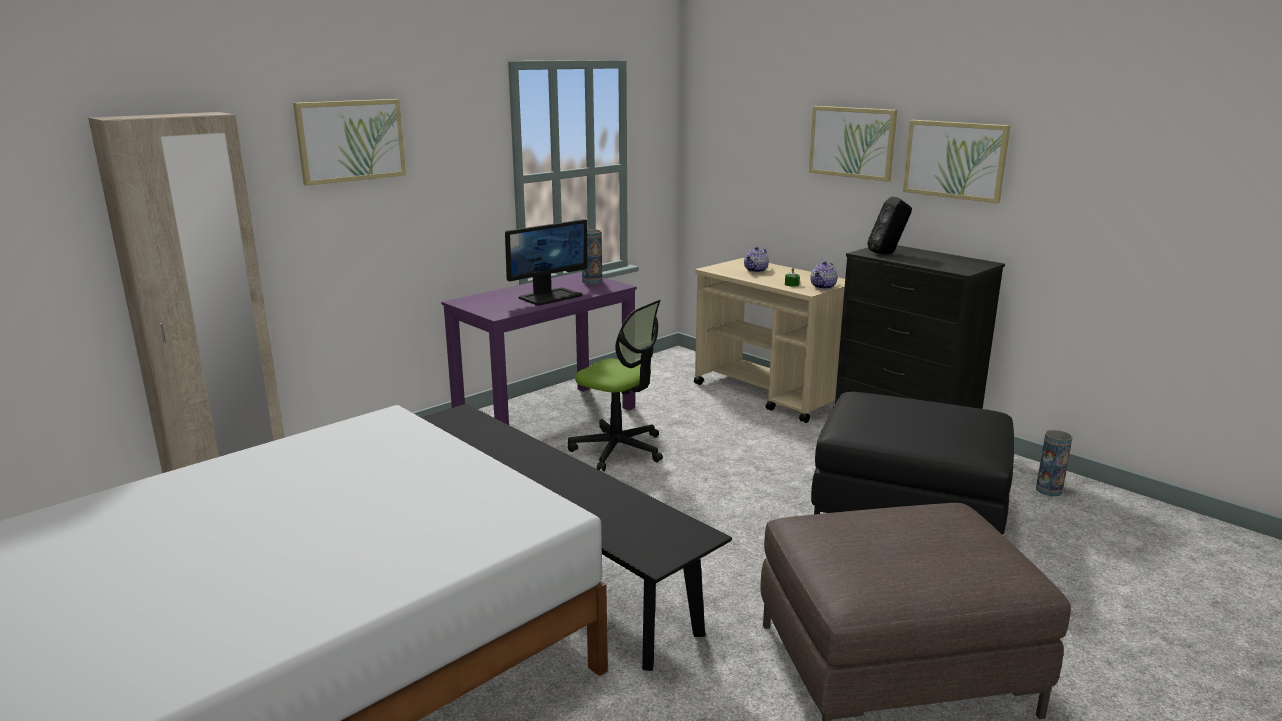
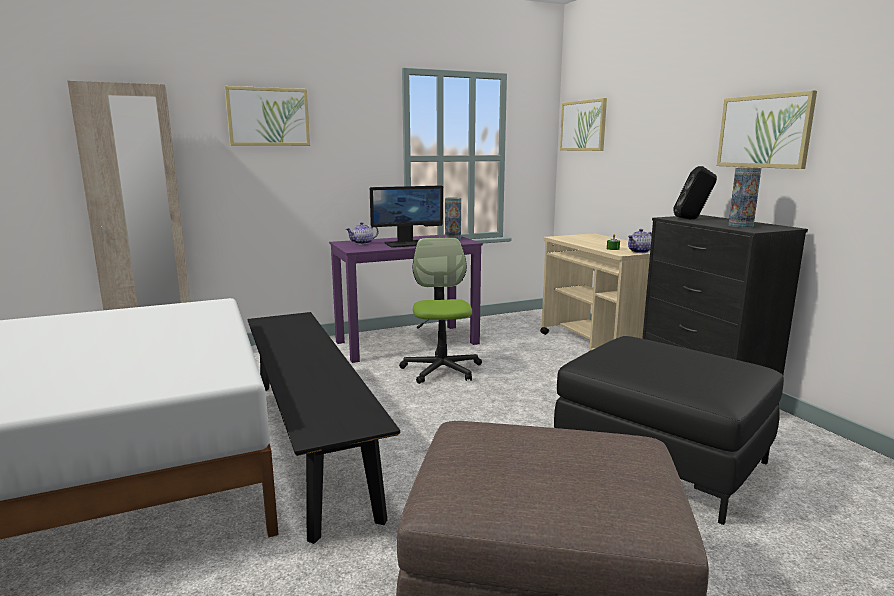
camera: 20 degrees right, 5 degrees down
(618, 449) = (441, 369): office chair -> office chair turned 150 degrees counterclockwise
(756, 270) = (593, 240): teapot -> teapot (362, 243)
(852, 142) = (678, 126): picture -> picture (583, 125)
(1048, 490) = (836, 463): vase -> vase (740, 225)

